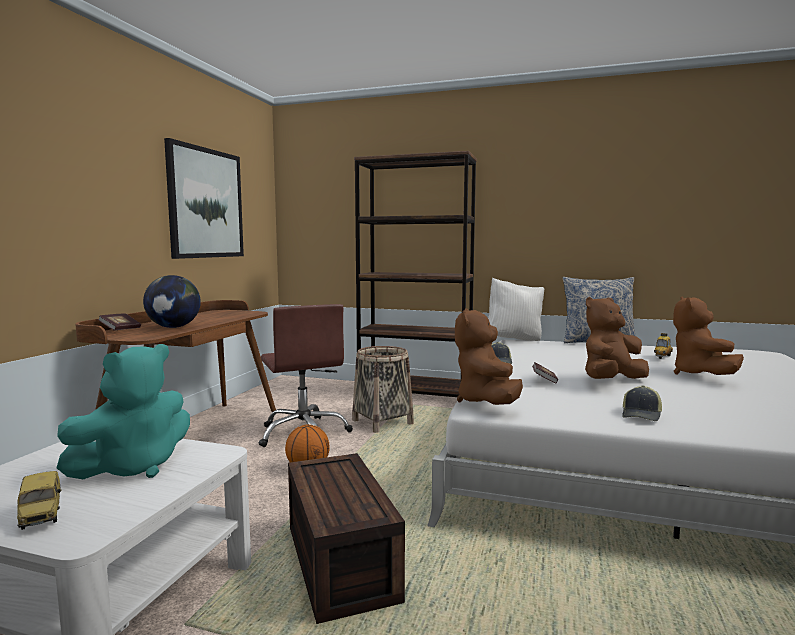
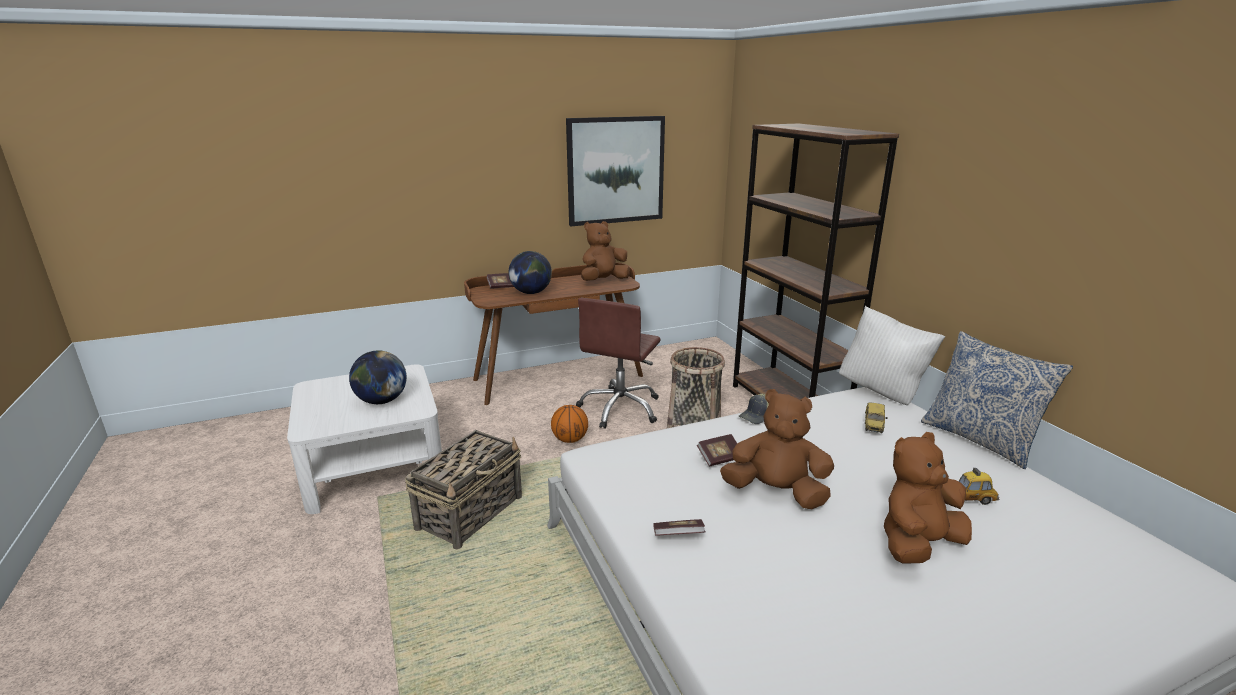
camera: 50 degrees right, 15 degrees up
(42, 517) = (316, 413): toy car -> toy car (874, 427)
(134, 467) = (382, 401): turquoise plush toy -> globe
(337, 561) = (471, 512): brown storage box -> basket
(486, 402) = (613, 453): brown plush toy -> brown plush toy (603, 281)
(642, 415) = (678, 536): cap -> book

